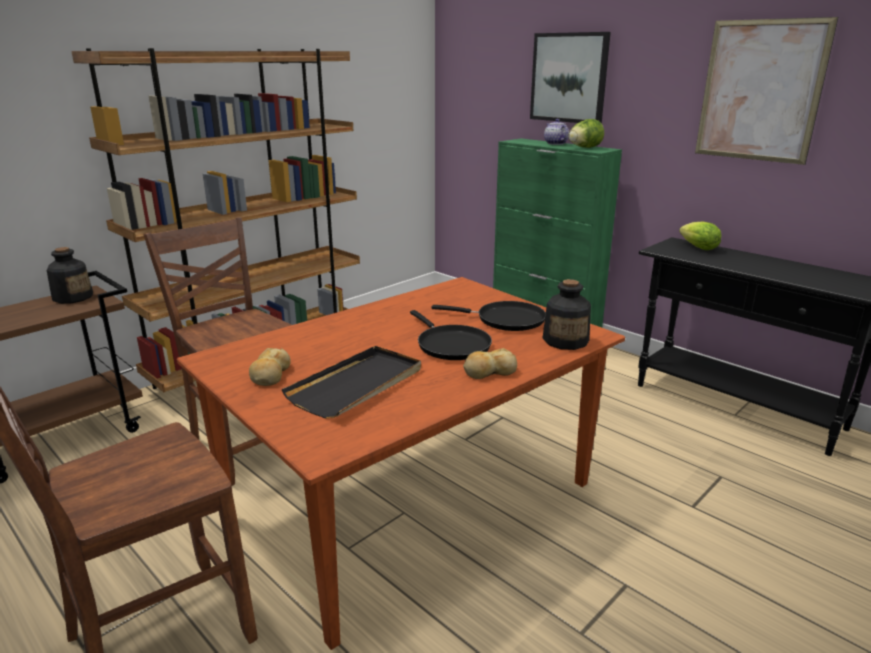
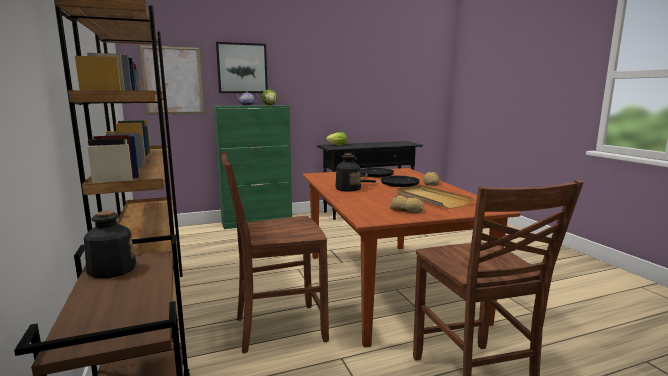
camera: 65 degrees left, 10 degrees down
(357, 385) = (431, 199): black tray -> beige tray
(566, 340) = (407, 172): bottle -> bottle (347, 188)
(760, 91) = (342, 73): picture -> picture (173, 80)

